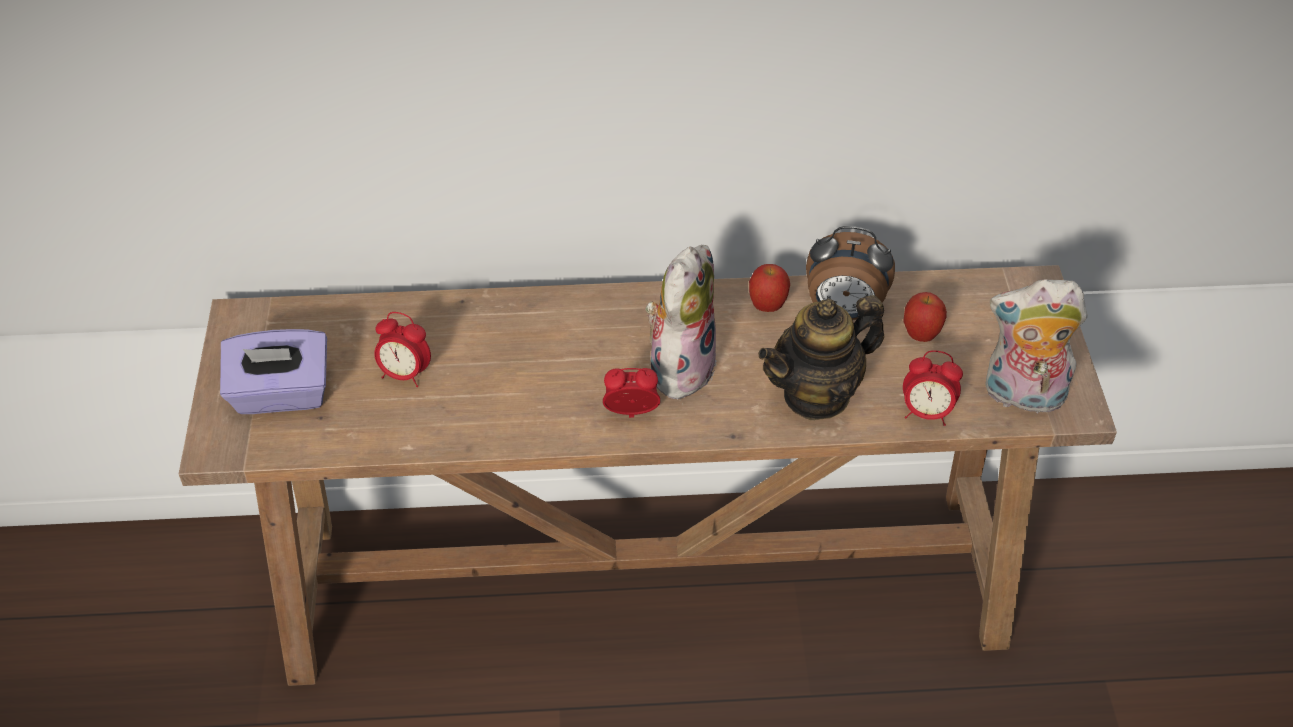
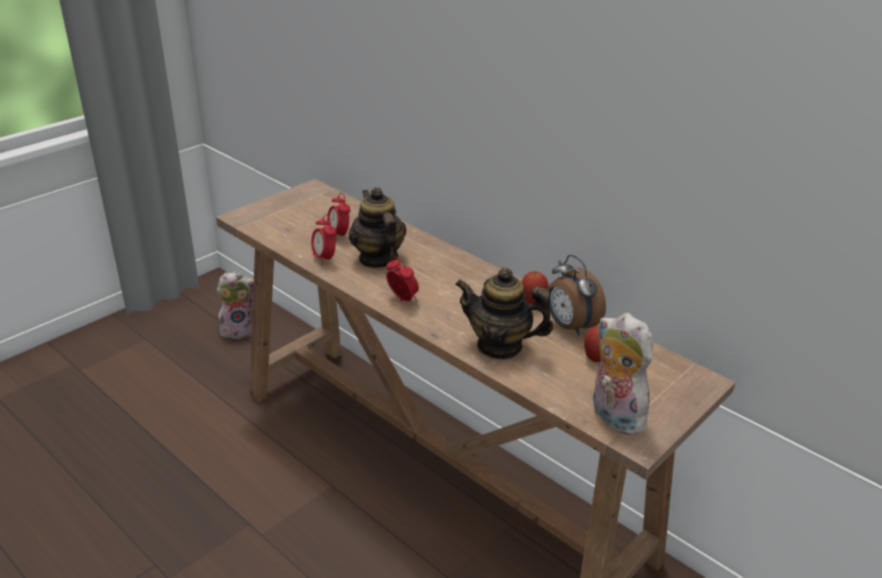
camera: 45 degrees right, 15 degrees down
(281, 395) = (286, 216): purple tissue box -> none
(511, 375) = (377, 258): none -> teapot
(680, 366) = (453, 298): plush toy -> plush toy (239, 329)
(926, 413) = (545, 388): alarm clock -> alarm clock (324, 258)

